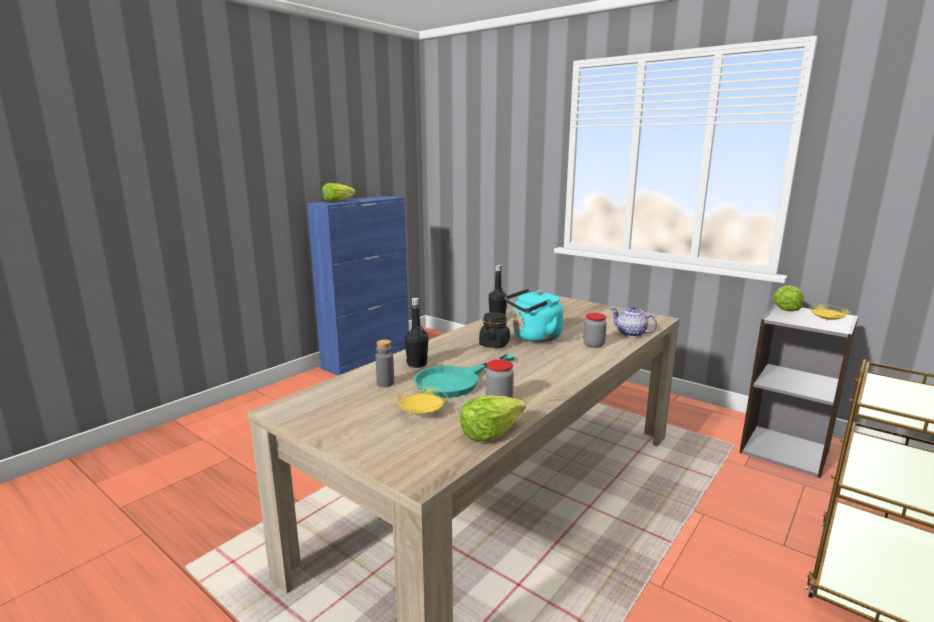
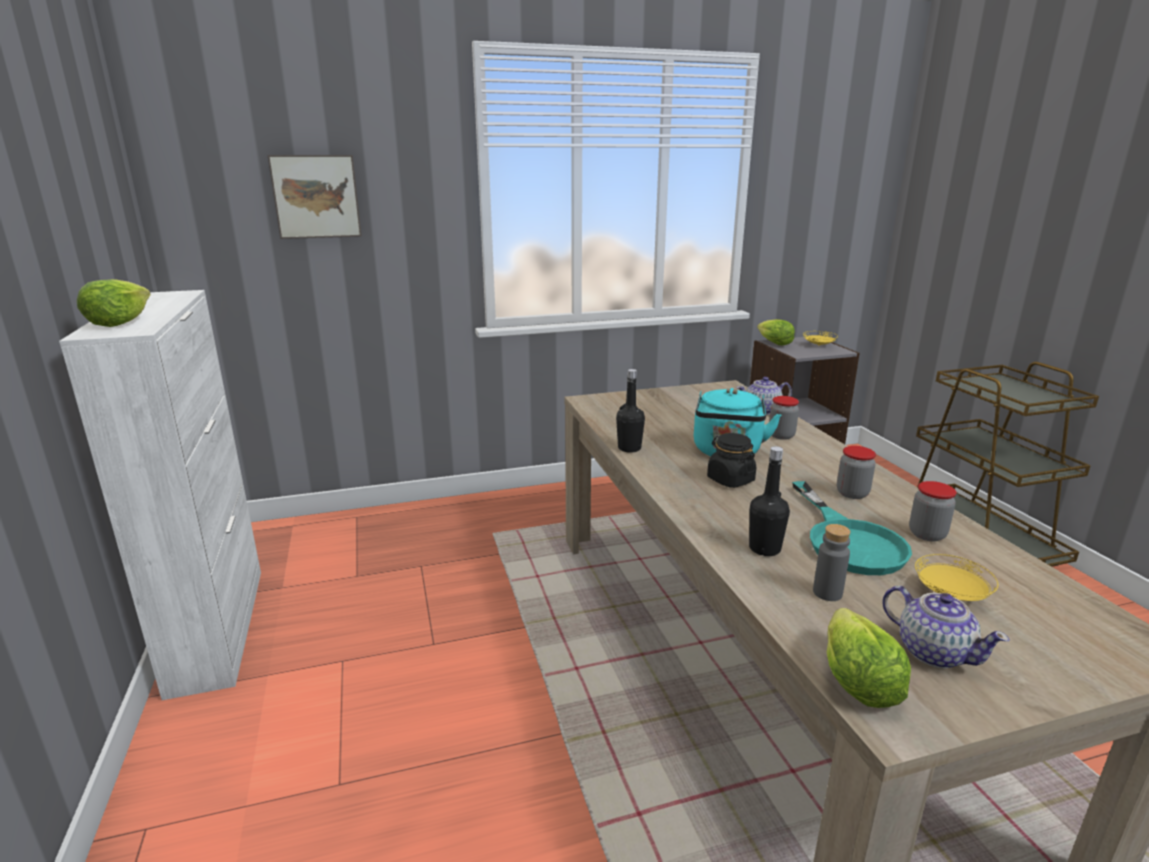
camera: 55 degrees left, 5 degrees up
(351, 413) = (933, 651): none -> teapot
(367, 358) = (218, 627): blue cabinet -> white cabinet
(486, 157) = (316, 196): none -> picture
(490, 432) = (1025, 568): lettuce -> lettuce (856, 680)
(529, 374) = (852, 493): none -> jar

